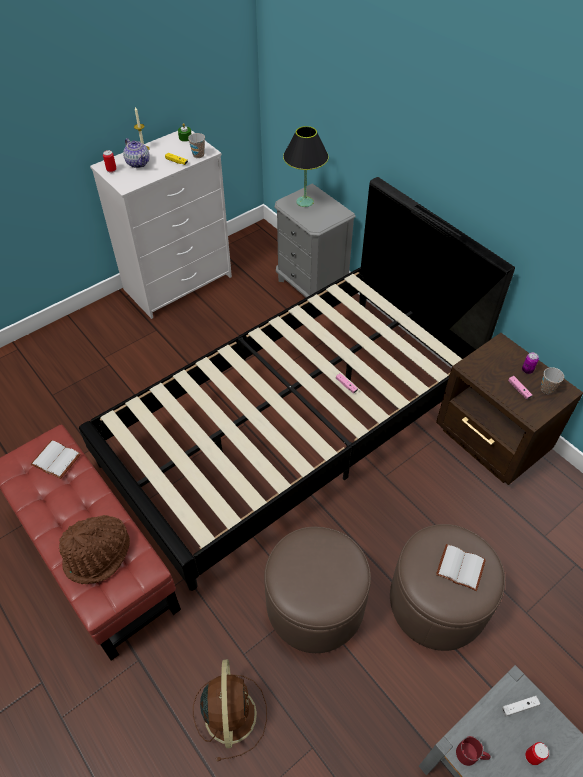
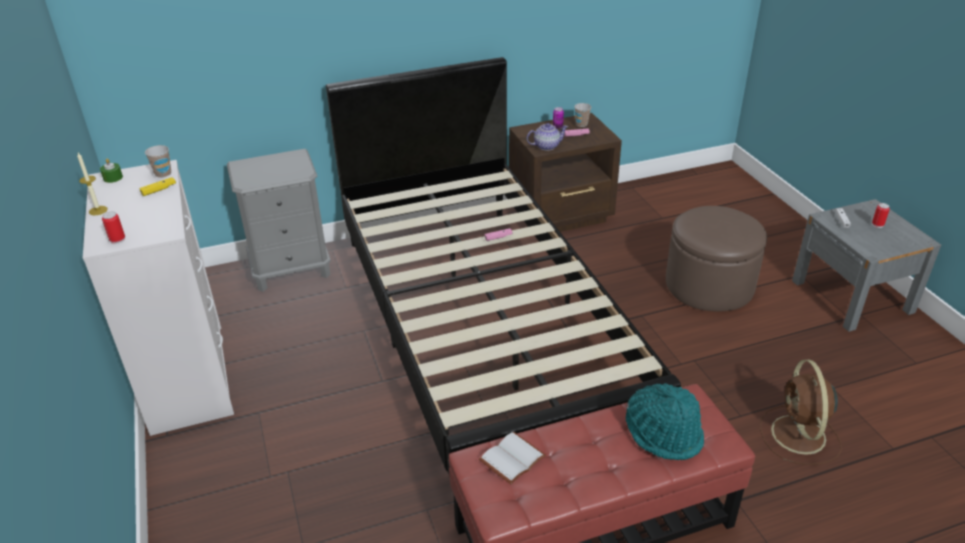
camera: 70 degrees left, 15 degrees down
(98, 555) = (664, 433): brown hat -> turquoise hat
(138, 163) = (126, 217): teapot -> teapot (546, 146)
(230, 712) = (799, 436): brown fan -> brown fan turned 105 degrees counterclockwise
(304, 202) = (255, 171): black table lamp -> none
(315, 604) = (697, 356): brown ottoman -> none
(461, 567) = (720, 220): white book -> none
(471, 755) = (878, 248): red mug -> none

